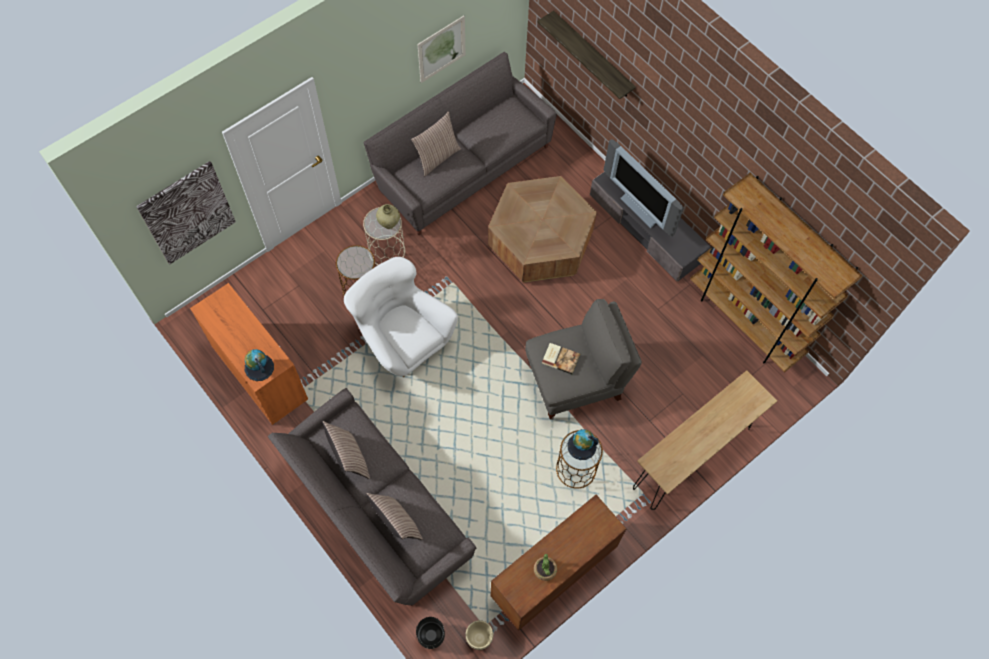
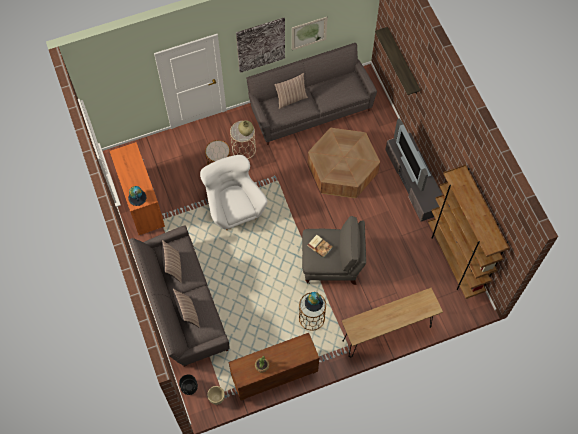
camera: 20 degrees right, 0 degrees up
(187, 213) = (123, 94): picture -> picture (261, 44)

